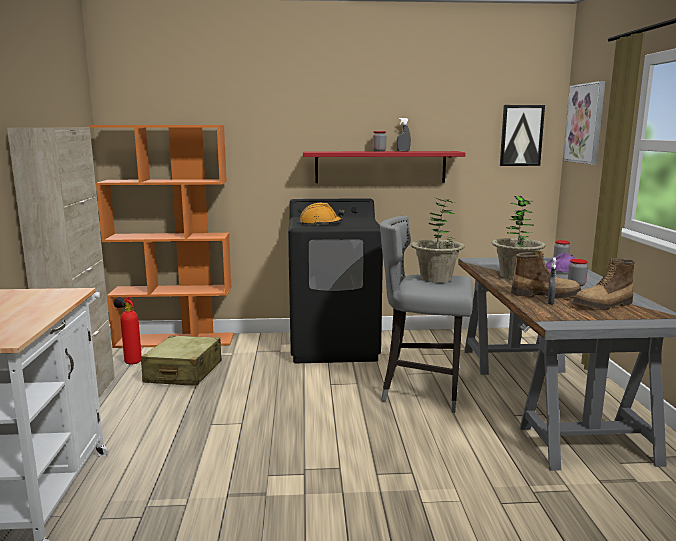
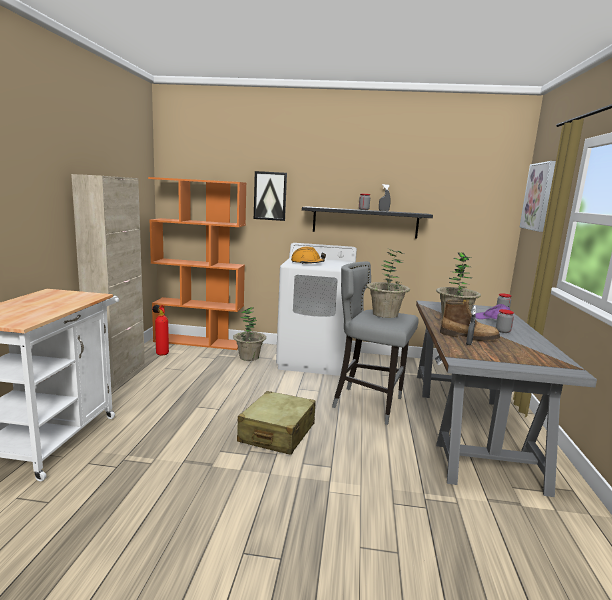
camera: 10 degrees right, 0 degrees up
(183, 372) = (194, 366): beige suitcase -> beige suitcase (277, 433)
(250, 352) = (249, 357): none -> potted plant
(334, 346) = (314, 360): black washing machine -> white washing machine
(380, 167) = (365, 222): red shelf -> black shelf
(521, 135) = (485, 204): picture -> picture (270, 196)
(604, 305) = (515, 351): boot -> none

